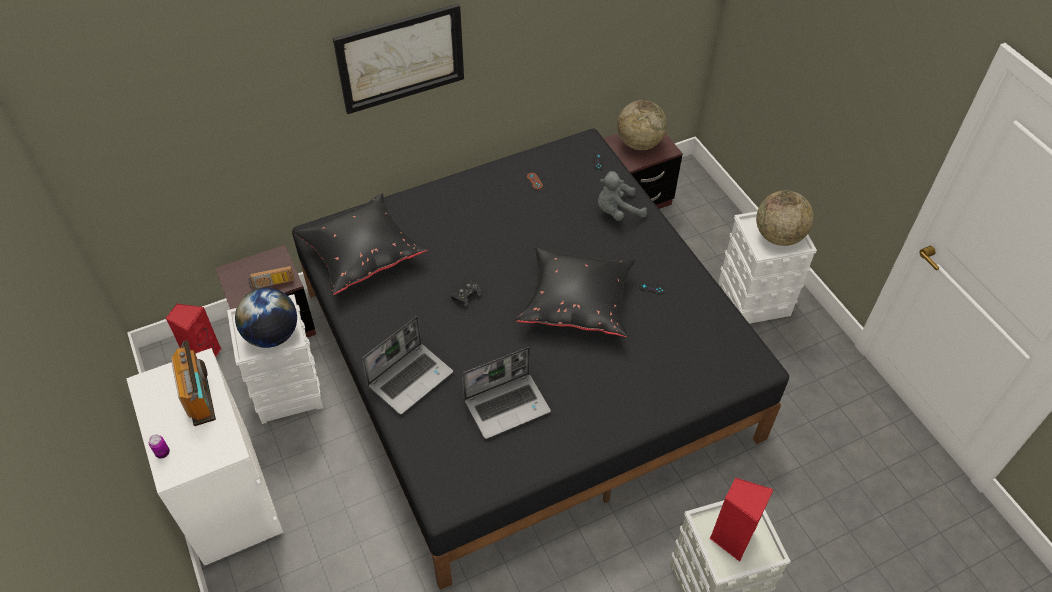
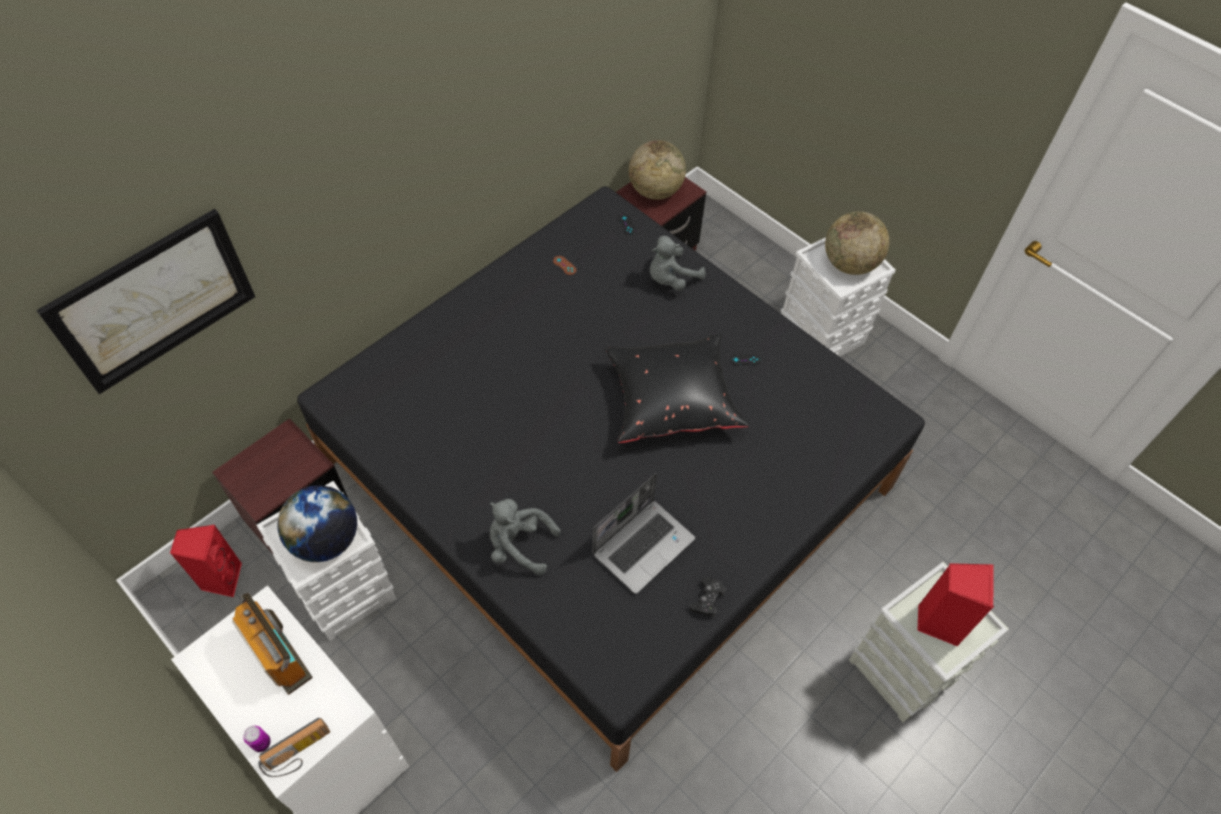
camera: 20 degrees left, 5 degrees up
(273, 286) = (296, 475): radio -> radio (299, 754)
(362, 255) = (398, 409): black pillow -> none
(401, 58) = (393, 158): picture -> picture (153, 300)
(411, 378) = (519, 545): laptop -> grey plush toy
(466, 295) = (542, 425): black game controller -> black game controller (707, 599)

